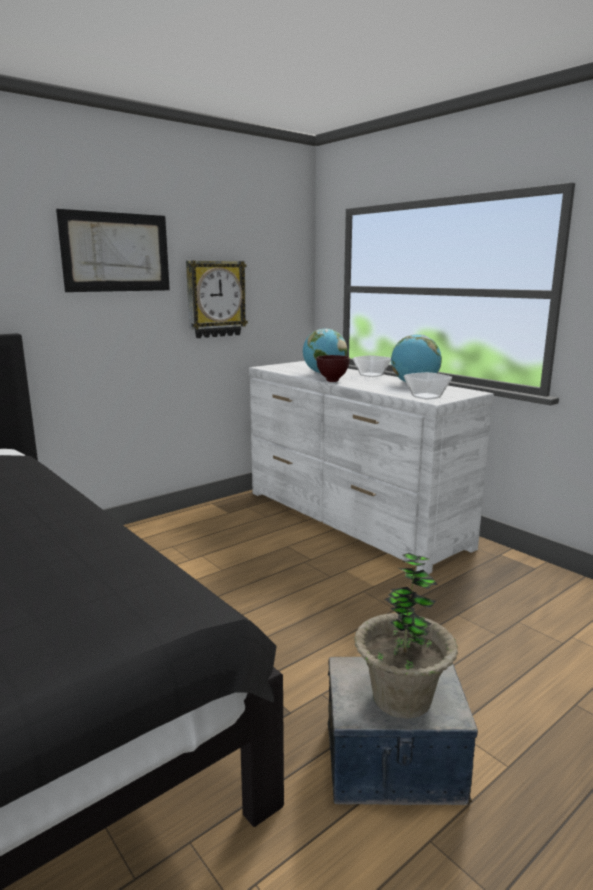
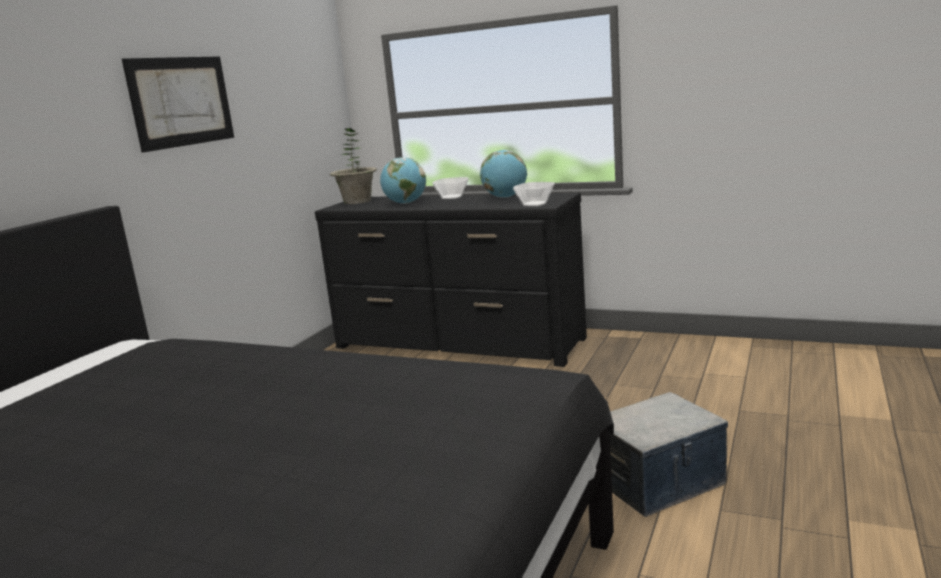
camera: 25 degrees left, 0 degrees up
(215, 299) = (273, 142): wall clock -> none
(332, 381) = (427, 207): brown bowl -> none
(351, 519) = (458, 343): white dresser -> black dresser
(402, 698) = (666, 422): potted plant -> potted plant (357, 201)

